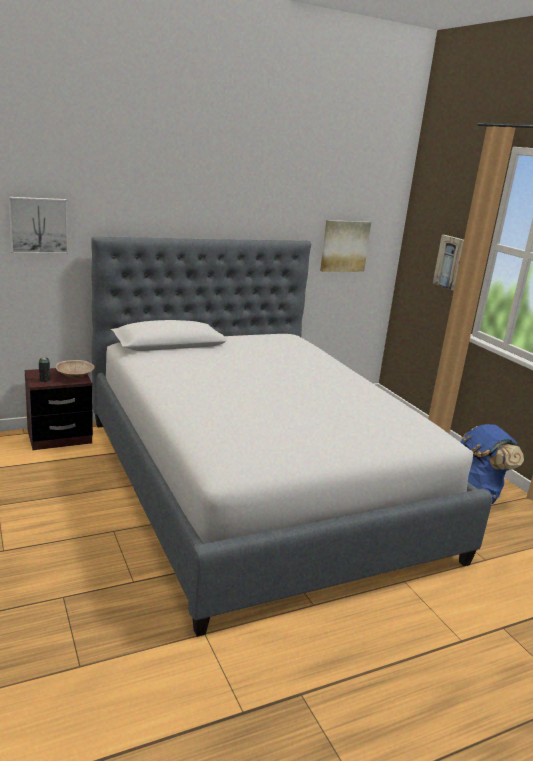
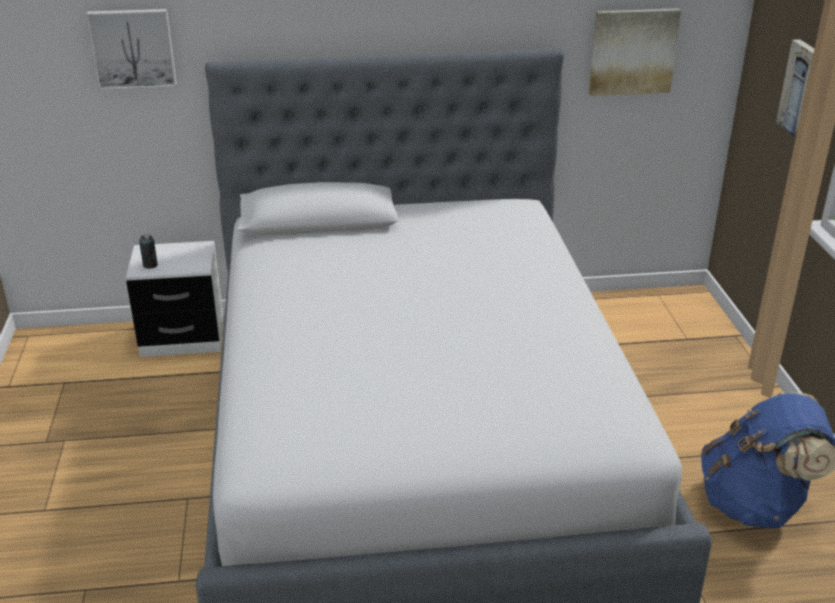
camera: 20 degrees right, 10 degrees up
(59, 437) = (183, 338): brown nightstand -> white nightstand
(75, 377) = (193, 260): beige bowl -> none

